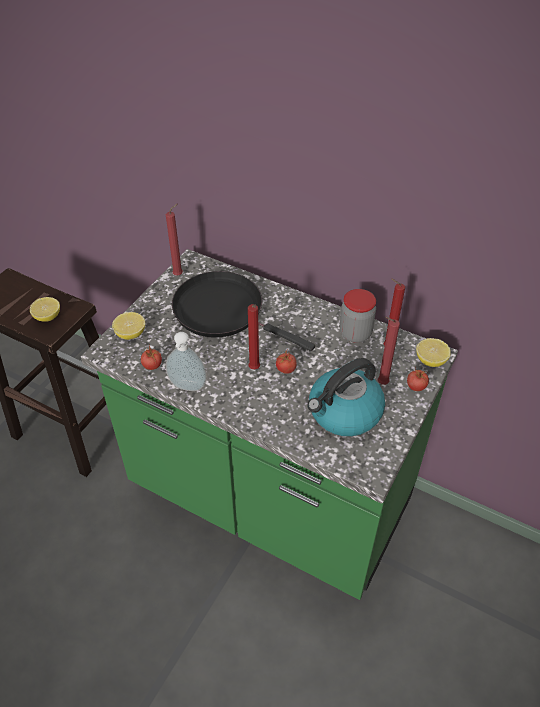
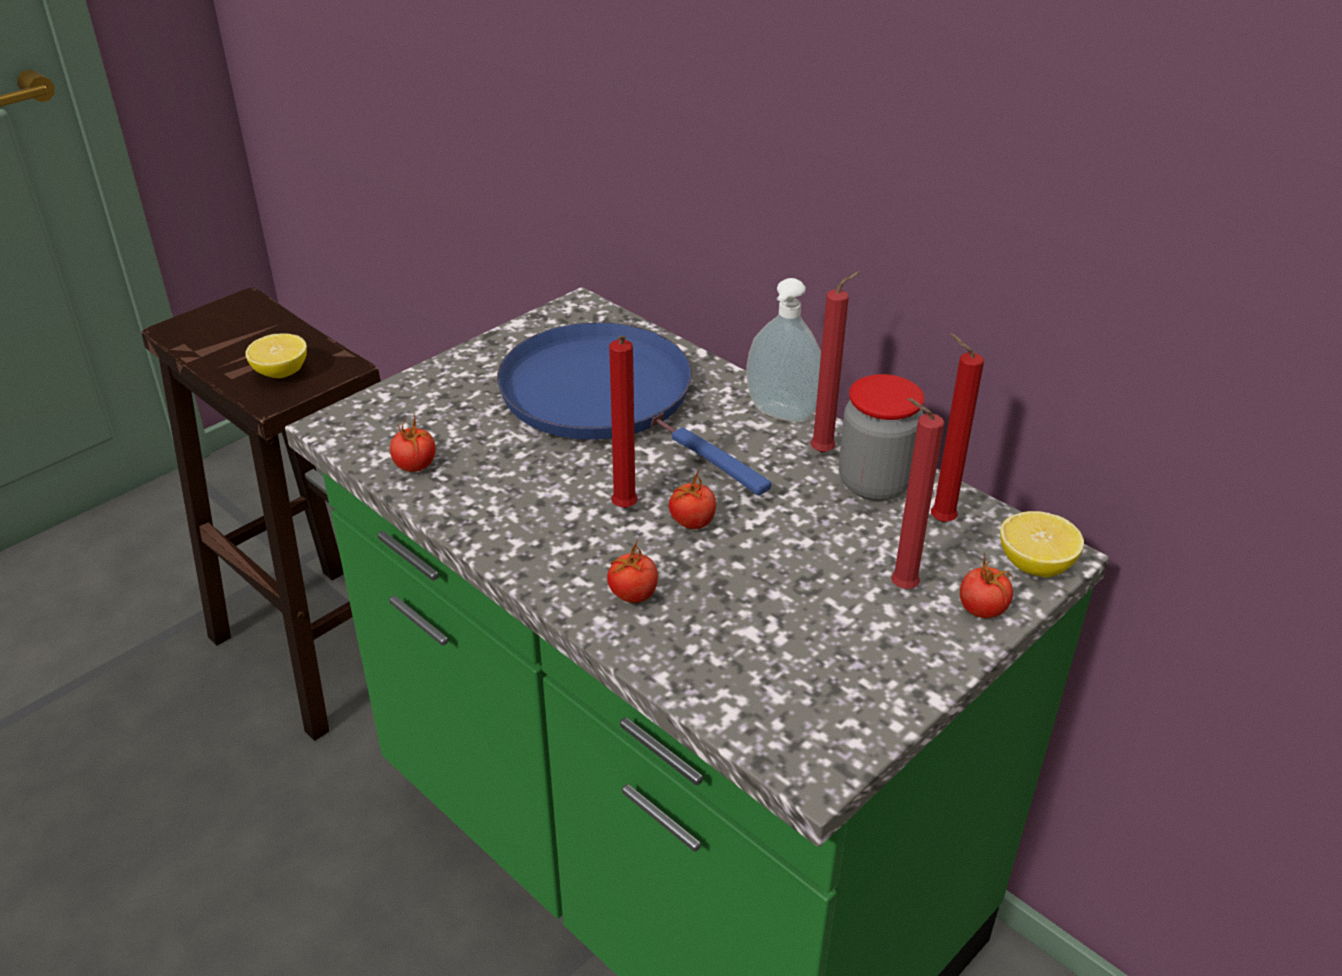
camera: 15 degrees right, 10 degrees down
(131, 334) = (401, 406): lemon -> none
(179, 274) = (546, 324): red candle -> red candle (826, 452)
(187, 388) = (467, 518): soap dispenser -> soap dispenser (780, 416)
(224, 311) = (607, 398): black frying pan -> blue frying pan
(274, 411) = (632, 595): none -> tomato
(344, 413) = (790, 630): kettle -> none

